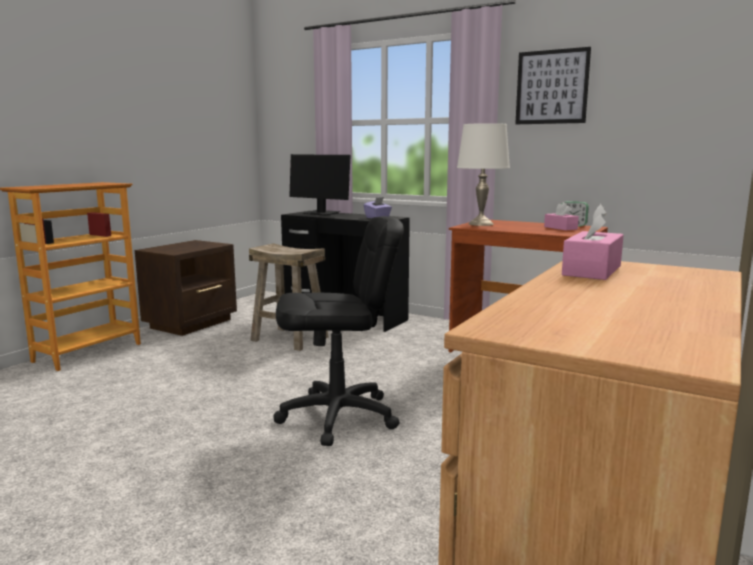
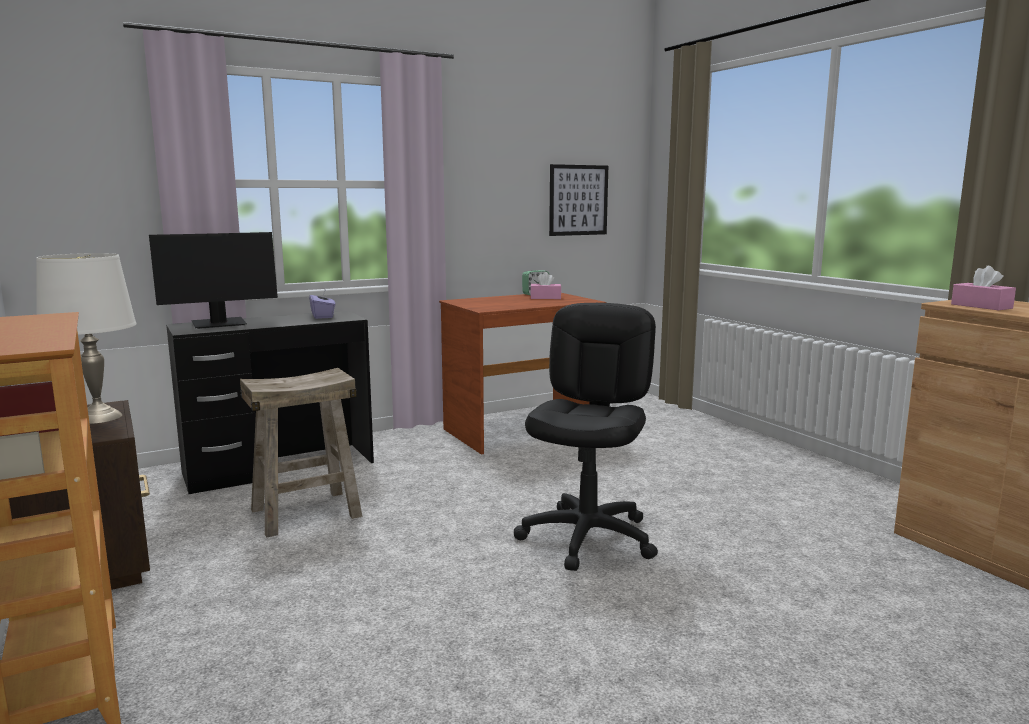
camera: 60 degrees left, 0 degrees up
(480, 224) = (478, 305): white table lamp -> white table lamp (98, 417)
(551, 87) = (482, 153): picture -> picture (578, 200)

